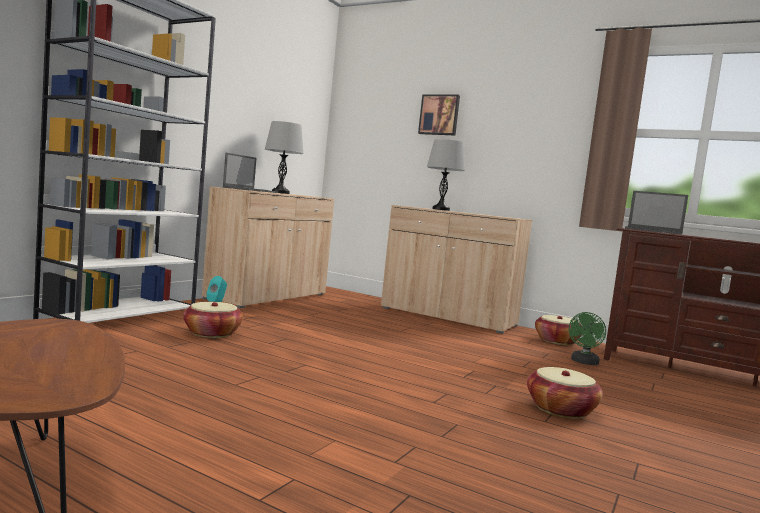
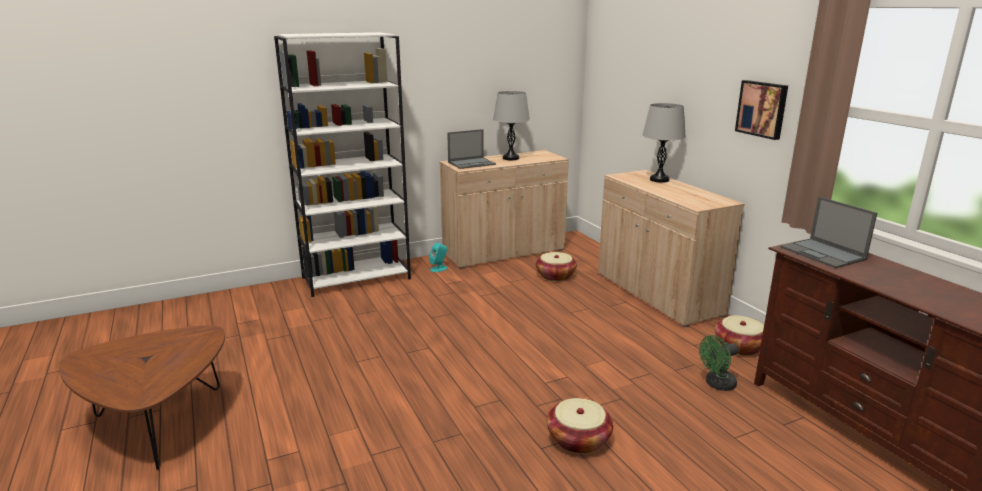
camera: 35 degrees right, 15 degrees up
(212, 333) = (402, 301): basket -> basket (555, 276)
(439, 115) = (669, 69): picture -> picture (762, 109)

